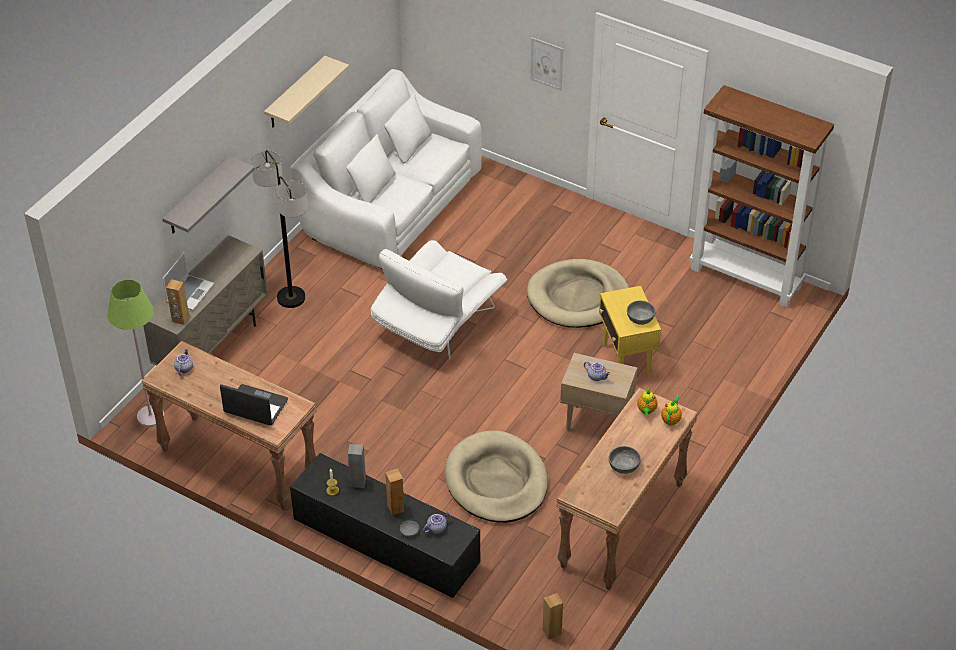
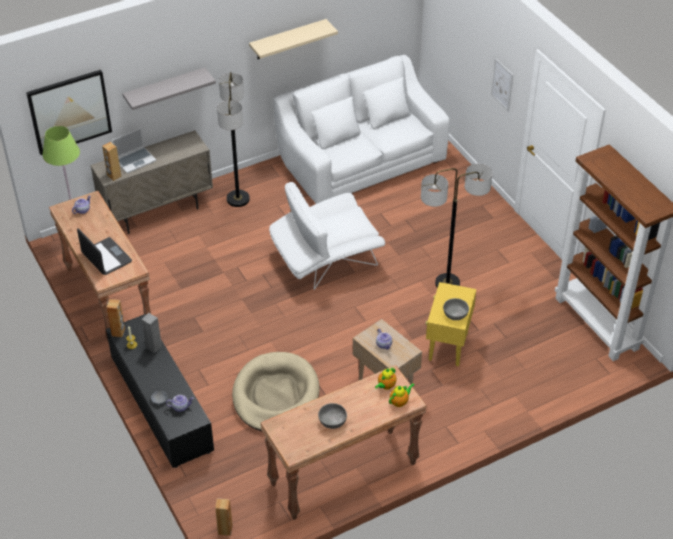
camera: 30 degrees right, 0 degrees up
(118, 260) = (69, 111): none -> picture
(396, 508) = (164, 378): brown speaker -> brown speaker (118, 332)
(578, 297) = (447, 283): beige dog bed -> floor lamp

